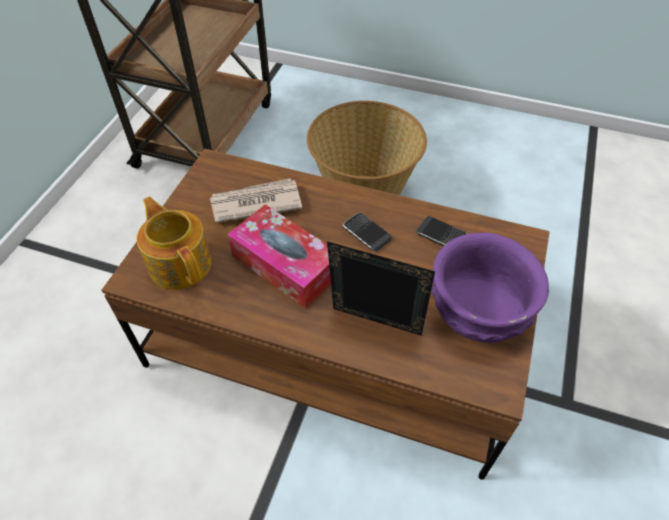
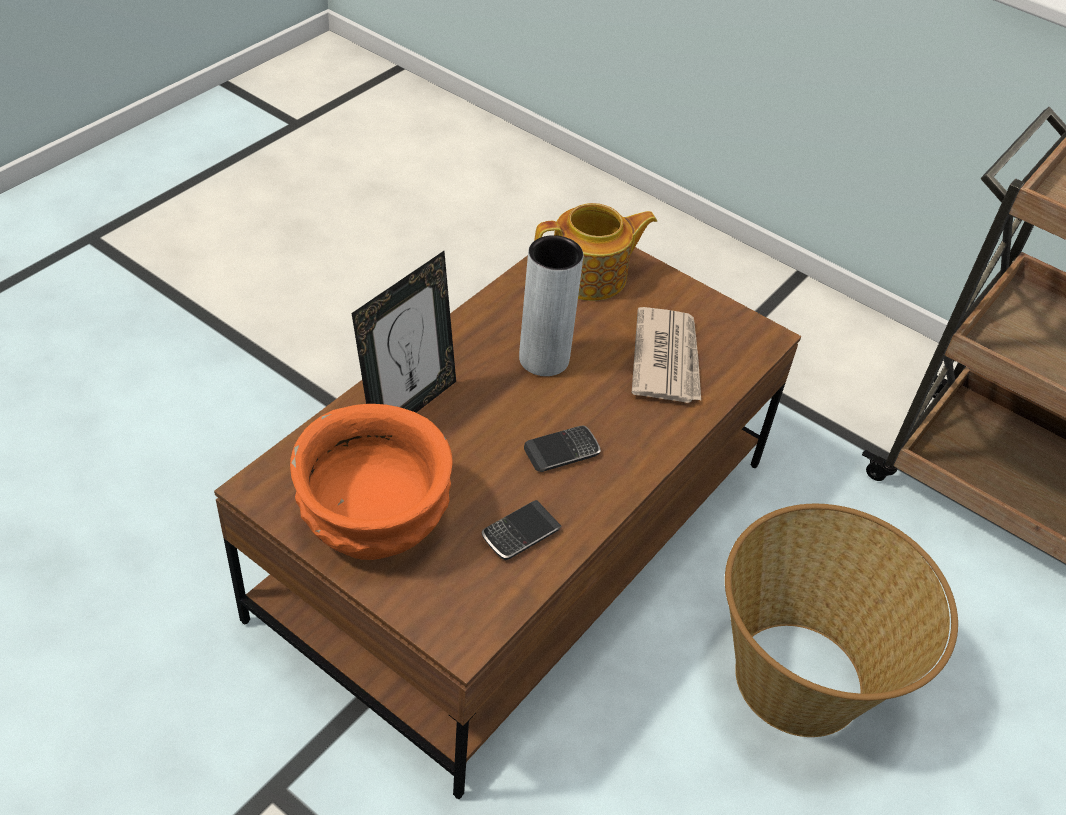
camera: 105 degrees right, 5 degrees down
(285, 265) = (544, 359): tissue box -> grey vase
(478, 309) = (376, 518): purple bowl -> orange bowl

